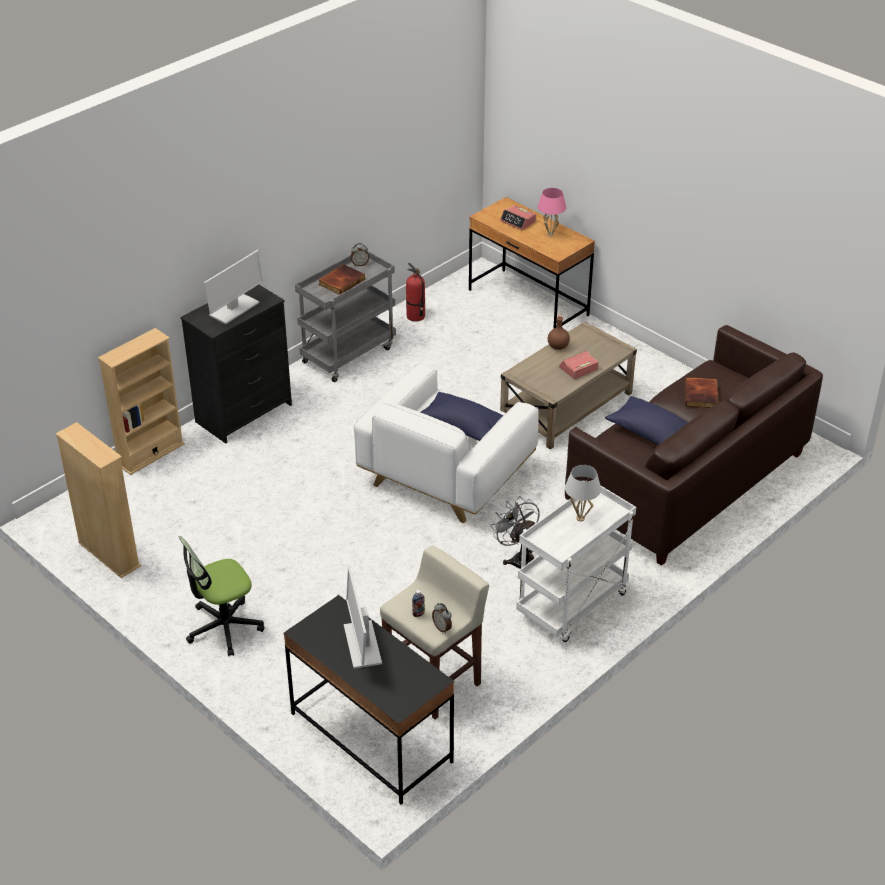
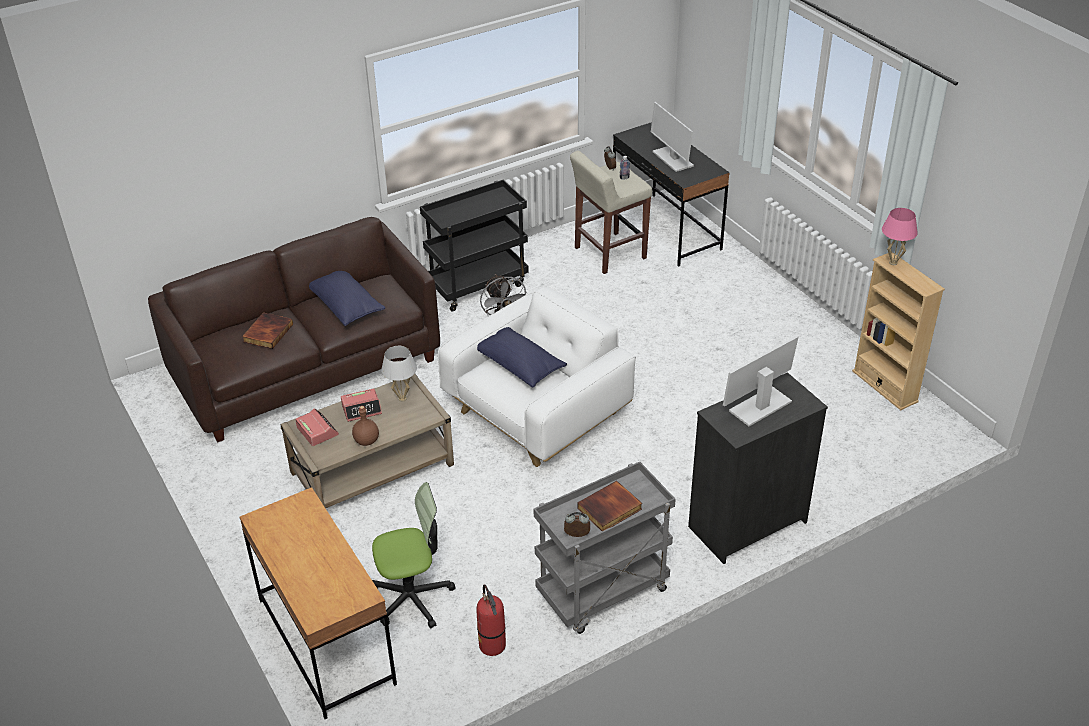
camera: 165 degrees left, 0 degrees up
(150, 454) = (856, 488): beige bookcase -> none
(224, 627) = (773, 312): office chair -> office chair (412, 597)
(362, 644) = (672, 159): monitor -> monitor turned 150 degrees clockwise
(518, 221) = (320, 573): alarm clock -> alarm clock (317, 431)
(550, 234) = (291, 539): pink table lamp -> pink table lamp (893, 263)
(572, 606) = (478, 285): white cart -> black cart
(580, 518) = (467, 214): white table lamp -> white table lamp (402, 398)

